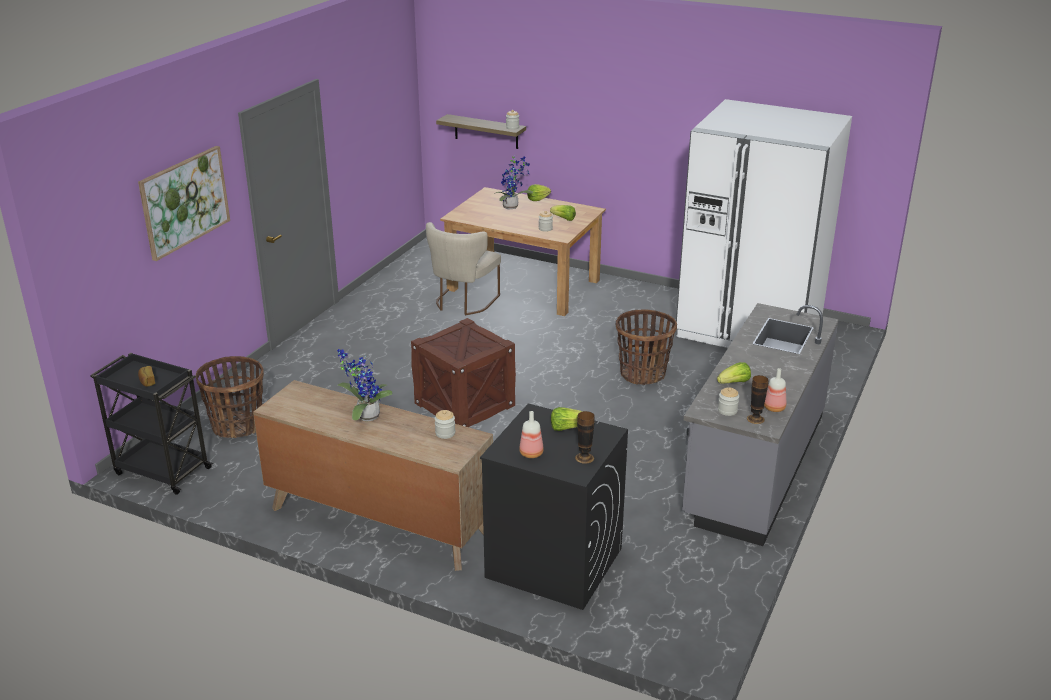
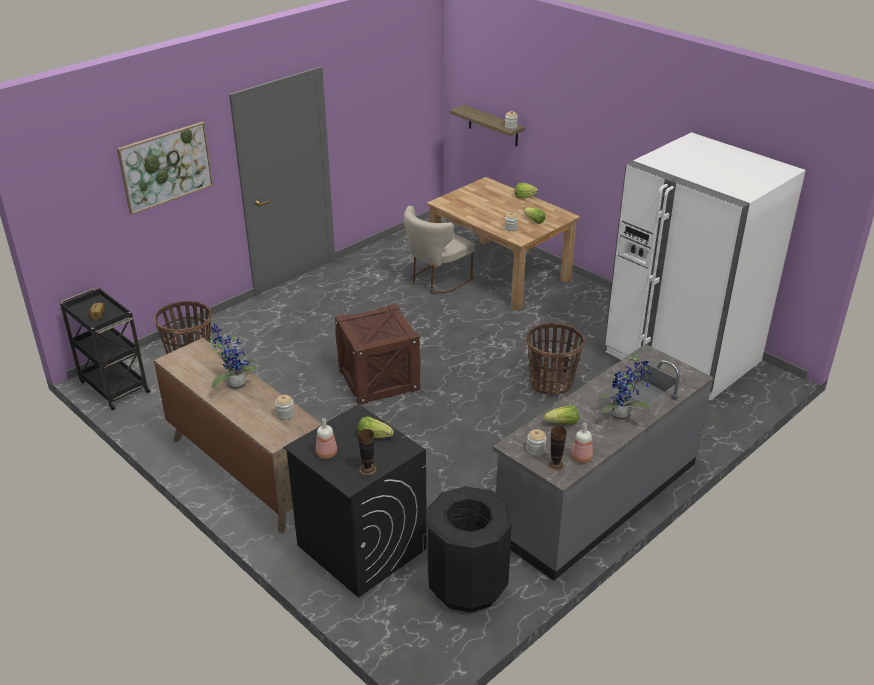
camera: 20 degrees right, 5 degrees up
(512, 207) = (496, 201): potted plant -> potted plant (622, 415)
(683, 571) = (466, 585): none -> black trash can

